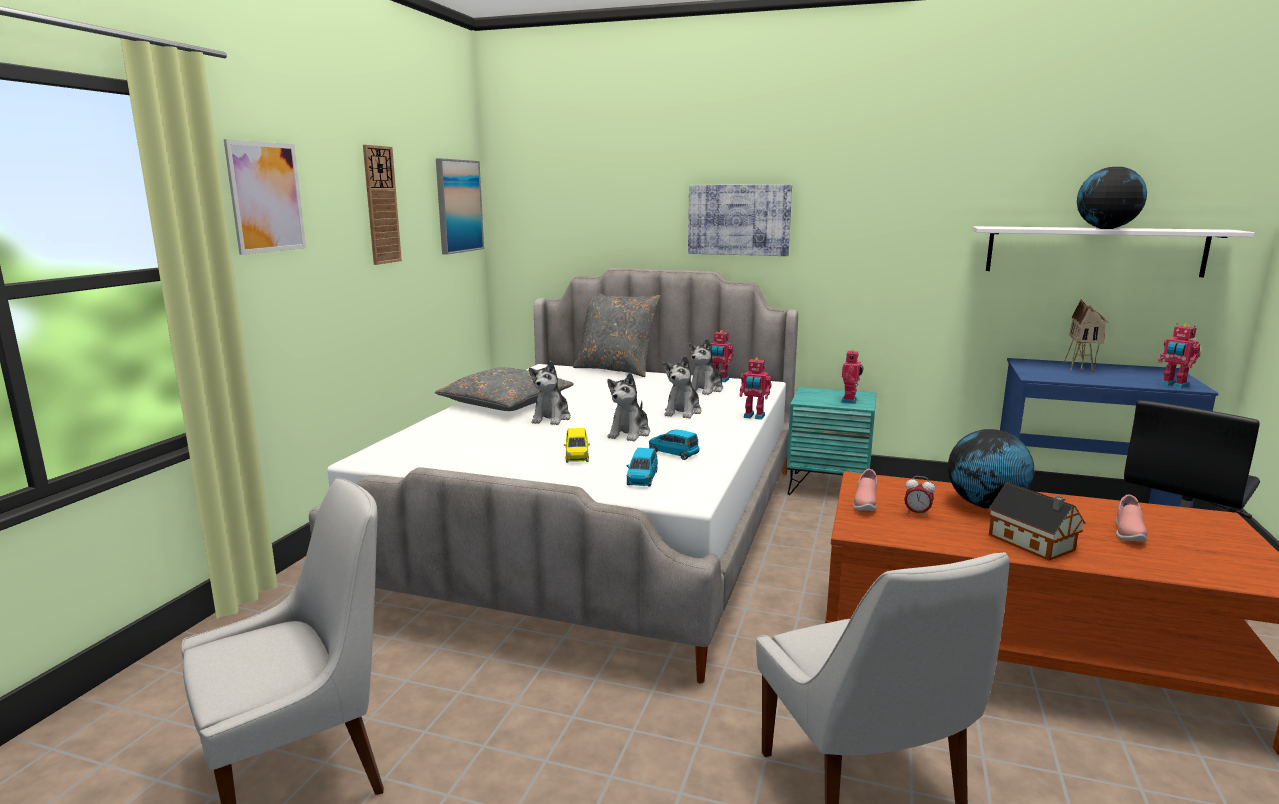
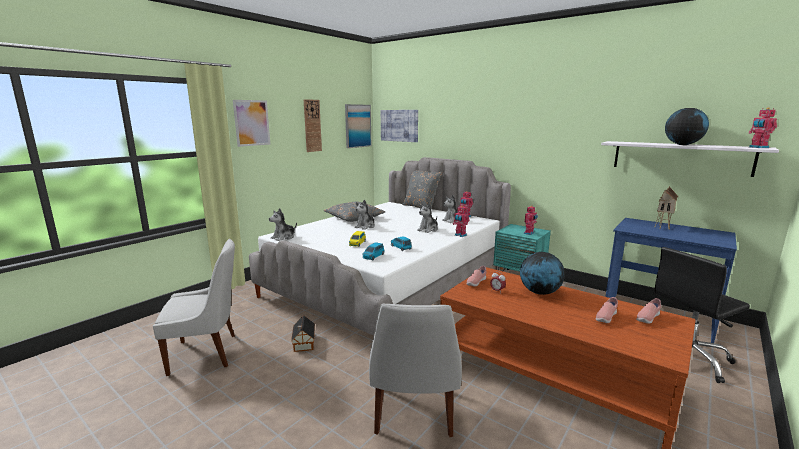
camera: 20 degrees right, 0 degrees up
(629, 433) = (391, 237): plush toy -> plush toy (284, 237)
(739, 220) = (484, 135): picture -> picture (399, 125)
(1033, 544) = (542, 314): toy house -> toy house (303, 343)
(1173, 385) = (710, 242): toy robot -> toy robot (758, 147)
(1181, 523) = (647, 318): none -> pink shoe

